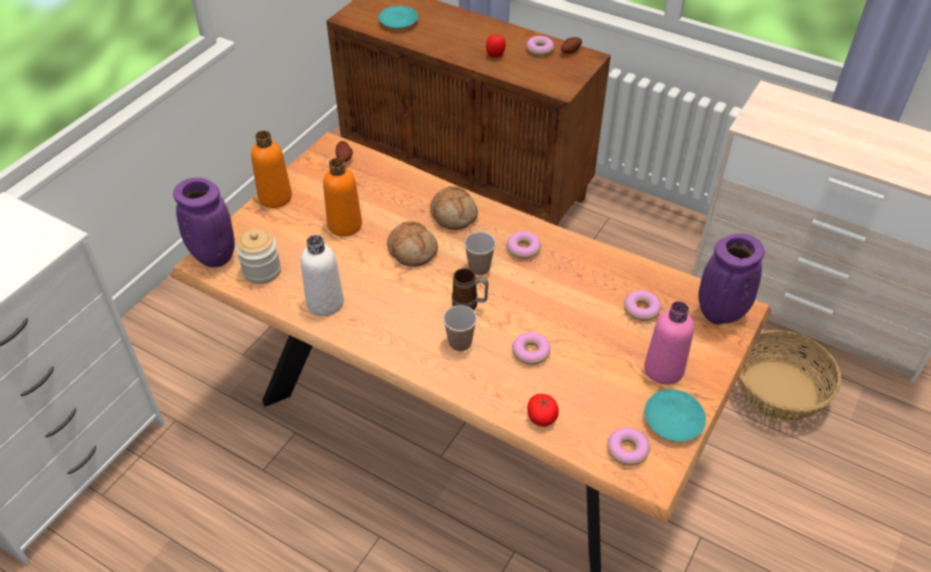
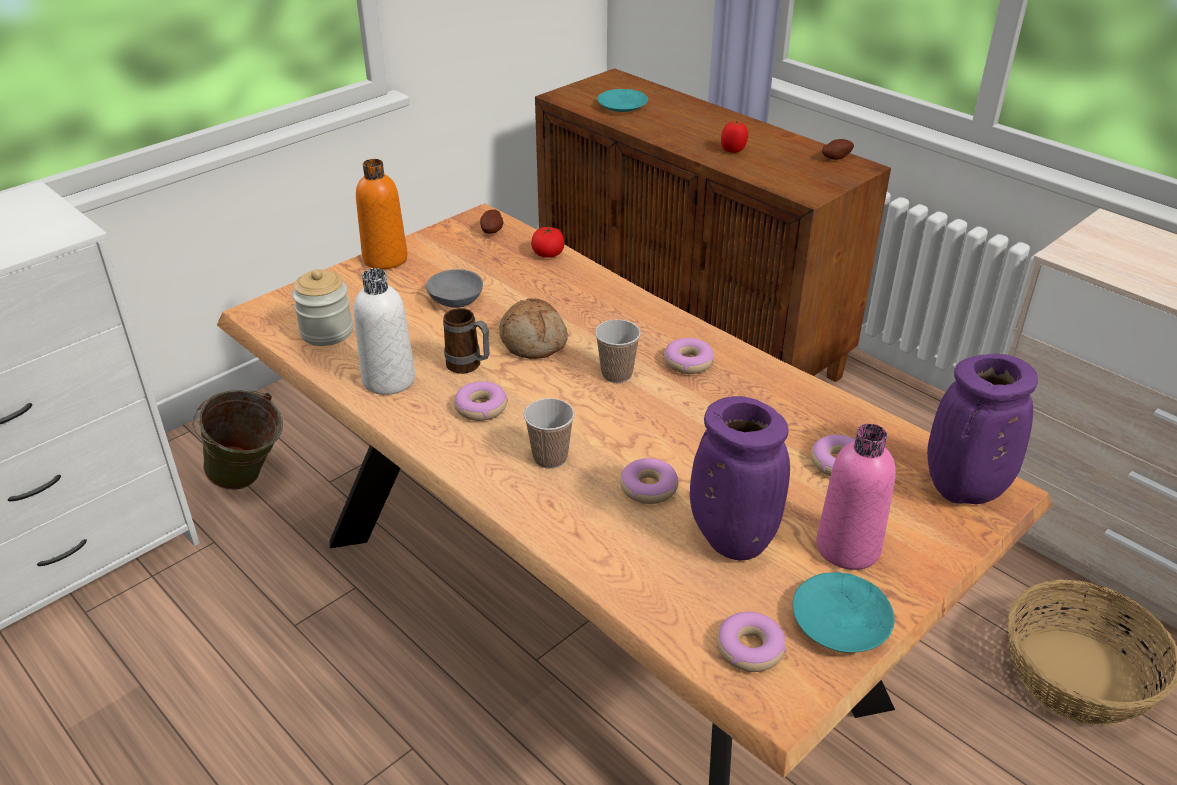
camera: 15 degrees right, 10 degrees down
(181, 366) = (250, 481): none -> green bucket
(212, 256) = (274, 308): purple vase -> purple vase (729, 539)
(345, 225) = (458, 300): orange bottle -> grey bowl
(454, 215) = (608, 310): bread -> none
(470, 305) = (584, 416): mug -> mug (469, 367)
(539, 49) = (794, 152): donut -> donut (481, 408)
(542, 417) = (631, 575): tomato -> tomato (548, 253)

